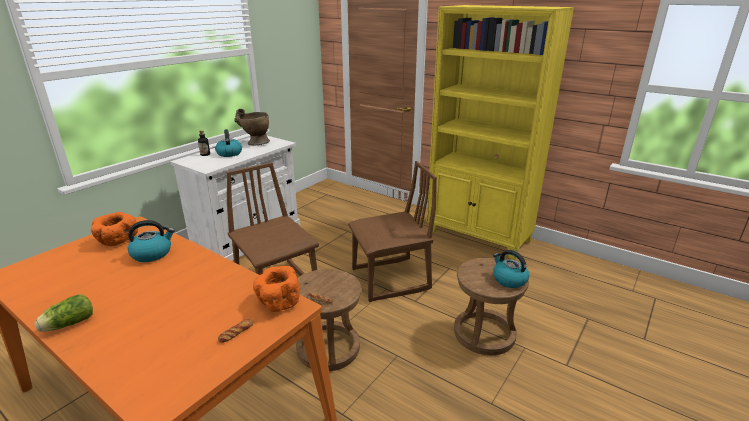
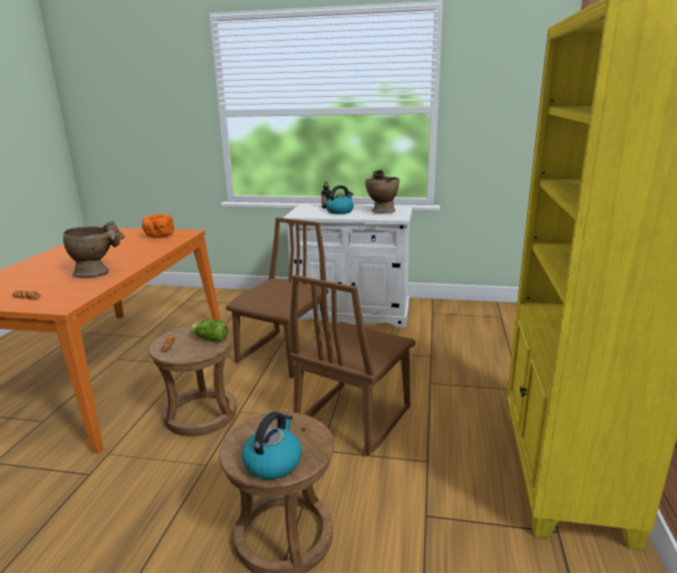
camera: 65 degrees right, 5 degrees down
(67, 325) = (45, 257): lettuce -> lettuce (209, 339)
(152, 253) = (143, 248): kettle -> none
(205, 285) = (98, 272): none -> beige vase
(278, 302) = (71, 299): orange bowl -> none
(390, 280) = (352, 418): brown chair -> brown chair turned 75 degrees clockwise

